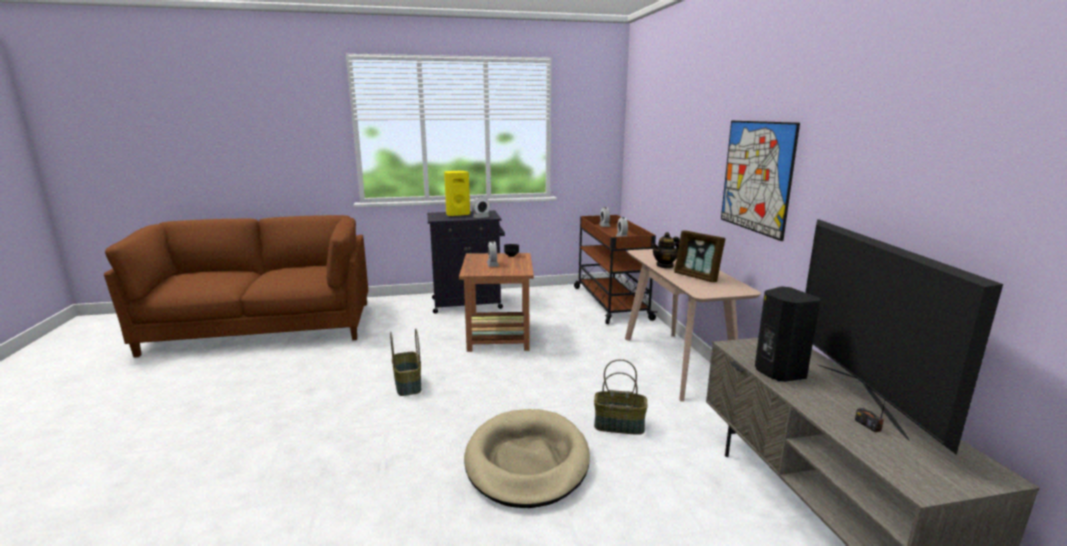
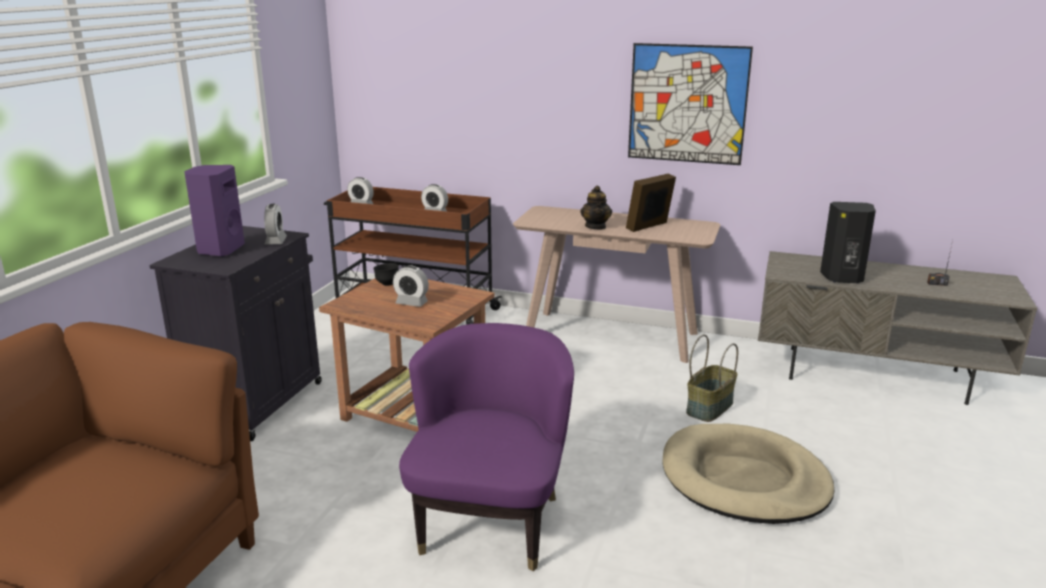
camera: 60 degrees left, 5 degrees up
(408, 385) = (491, 521): basket -> purple armchair
(457, 214) = (219, 250): yellow speaker -> purple speaker
(697, 277) = (649, 227): picture frame -> picture frame turned 150 degrees clockwise
(859, 397) = (895, 271): television -> none

